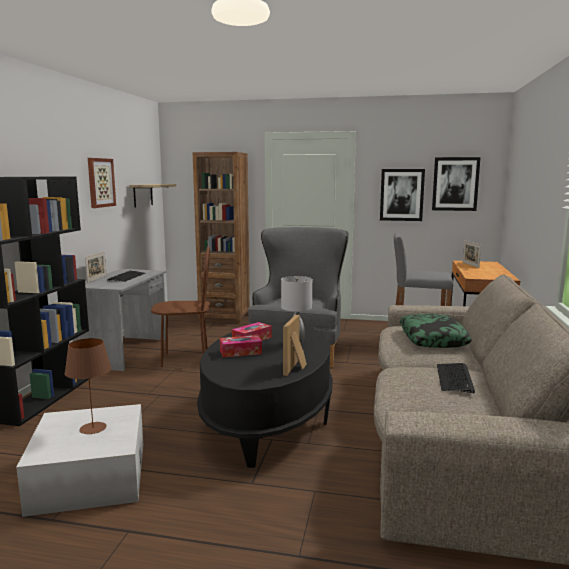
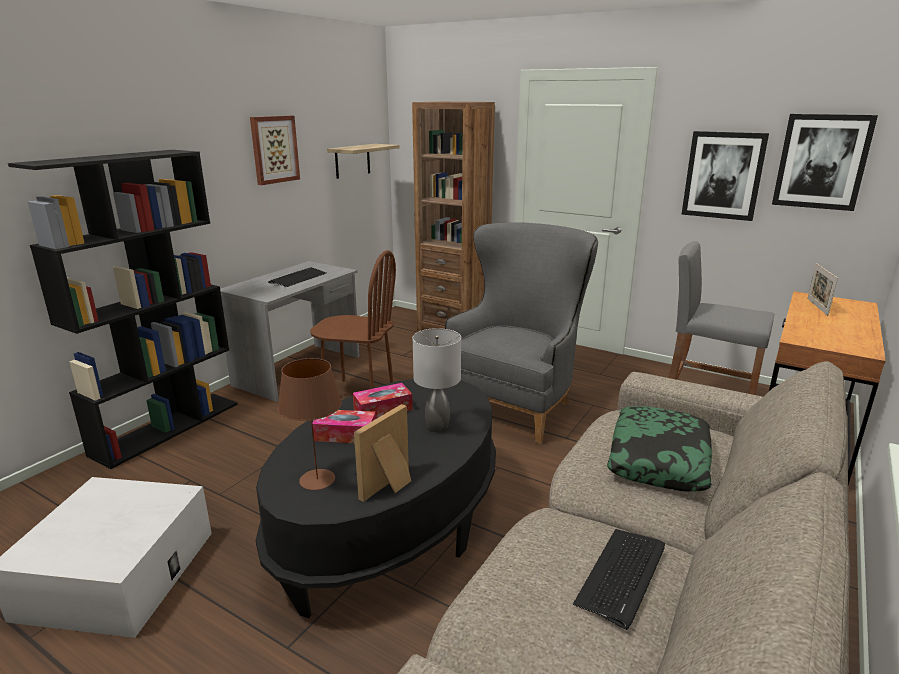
camera: 20 degrees right, 10 degrees up
(92, 428) = (115, 519): brown table lamp -> brown table lamp (316, 480)
(97, 279) = (262, 278): picture frame -> none

